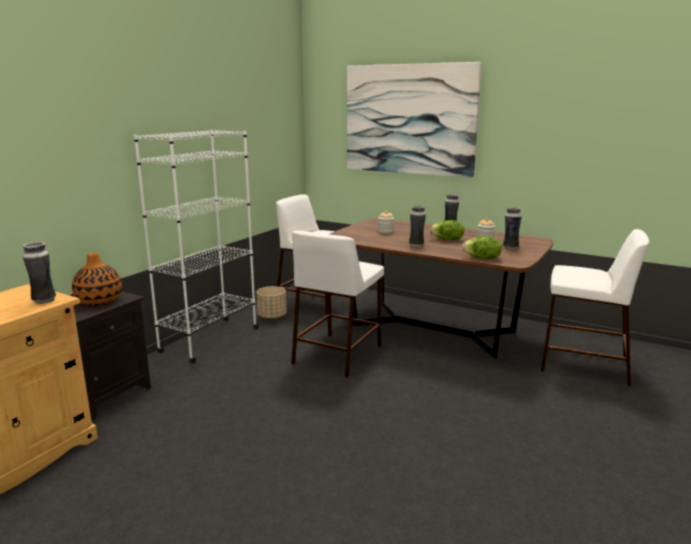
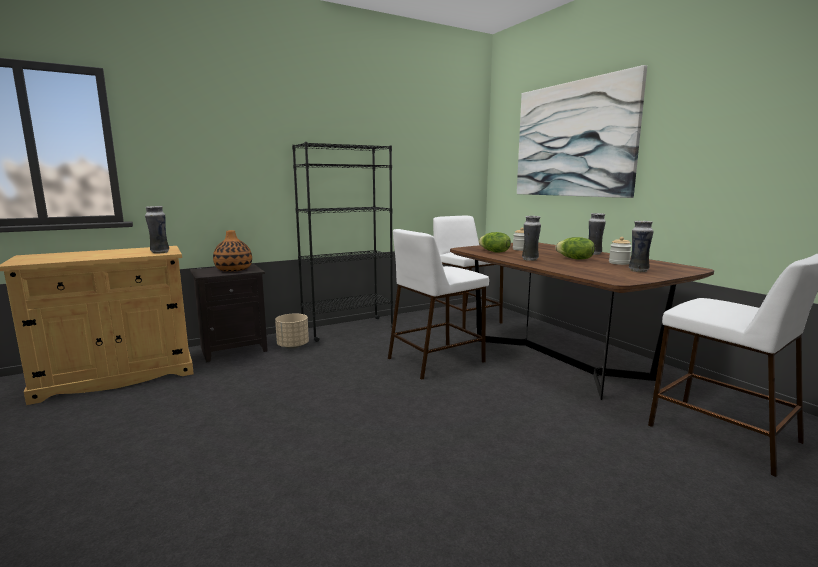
camera: 30 degrees right, 5 degrees down
(209, 340) = (348, 329): white bookcase -> black bookcase
(271, 316) = (416, 322): beige planter -> beige planter (292, 346)
(482, 258) = (584, 274): lettuce -> lettuce (494, 252)

